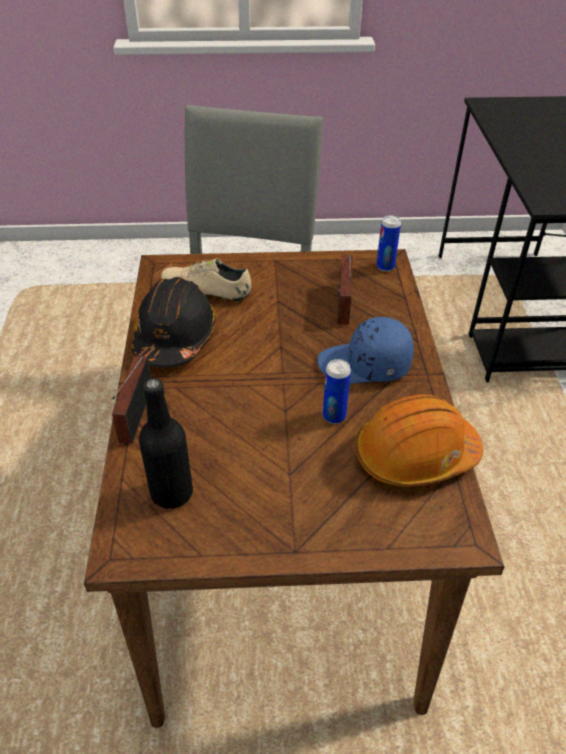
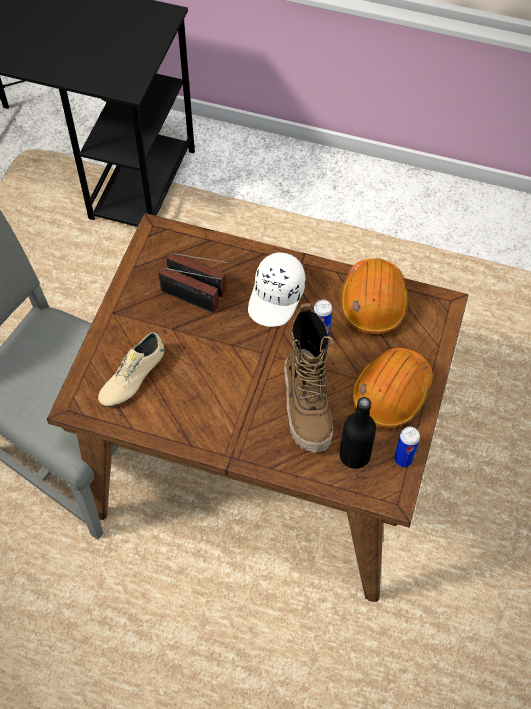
camera: 70 degrees left, 15 degrees up
(134, 416) = (270, 465): radio -> radio (192, 300)
(175, 337) = (187, 416): black hard hat -> none
(226, 429) = (307, 406): none -> boot
(282, 509) = (391, 393): none -> orange hard hat
(365, 365) = (277, 297): blue cap -> white cap
(385, 267) = (163, 236): can -> can (403, 459)

